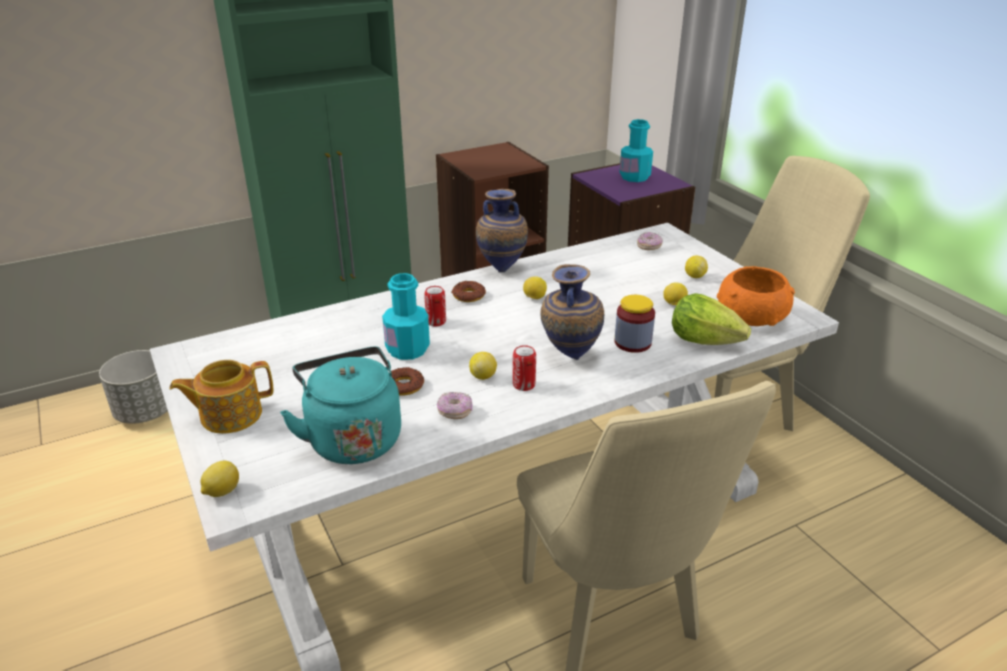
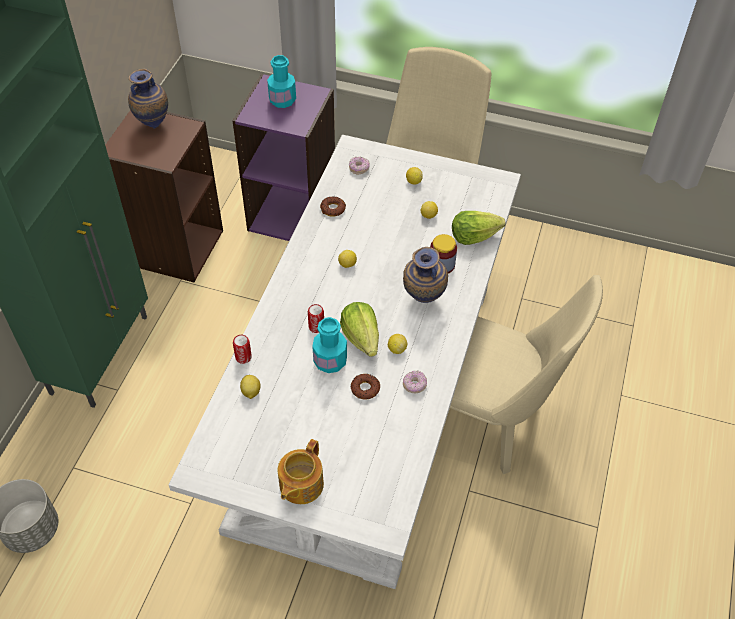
camera: 45 degrees left, 20 degrees up
(221, 491) = (371, 528): lemon -> lemon (250, 392)
(352, 438) = (387, 443): turquoise kettle -> none
(463, 350) = (361, 338): none -> lettuce
(468, 295) = (306, 290): donut -> donut (333, 209)
(502, 269) = (295, 251): vase -> vase (153, 124)
(524, 385) = (424, 339): can -> can (243, 357)
(751, 318) = (478, 200): orange bowl -> none

